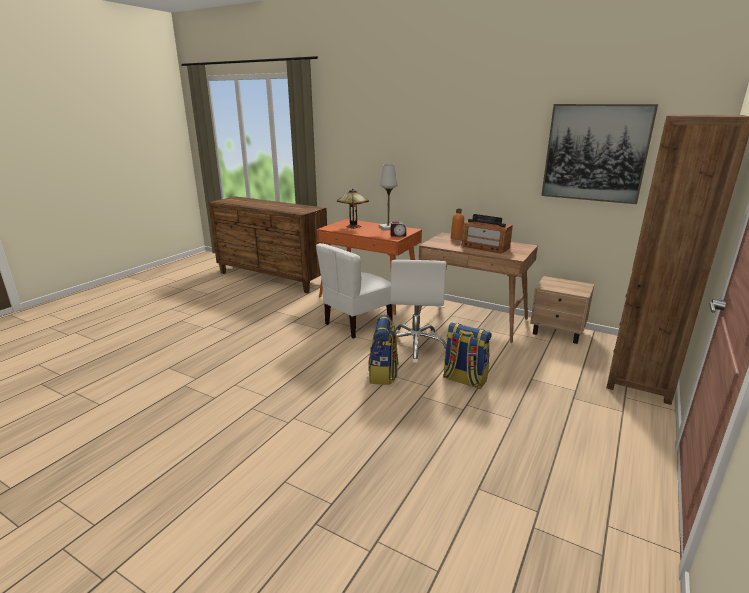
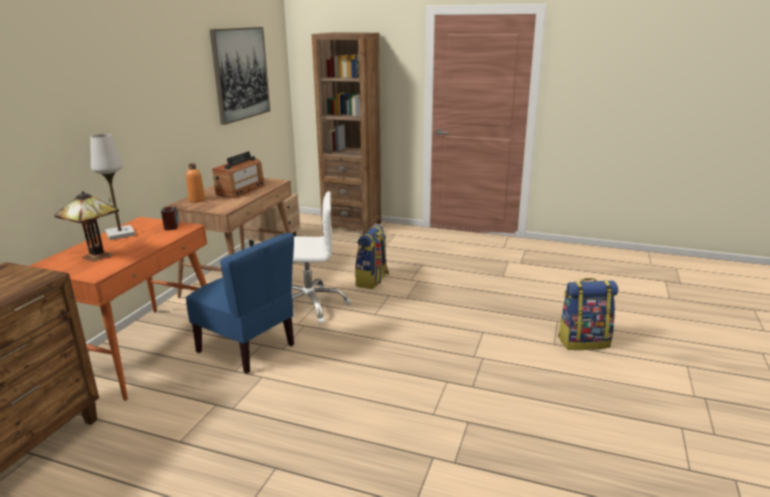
camera: 100 degrees left, 0 degrees up
(357, 324) = (247, 348): white chair -> blue chair
(383, 374) = (375, 318): backpack -> backpack (583, 342)

